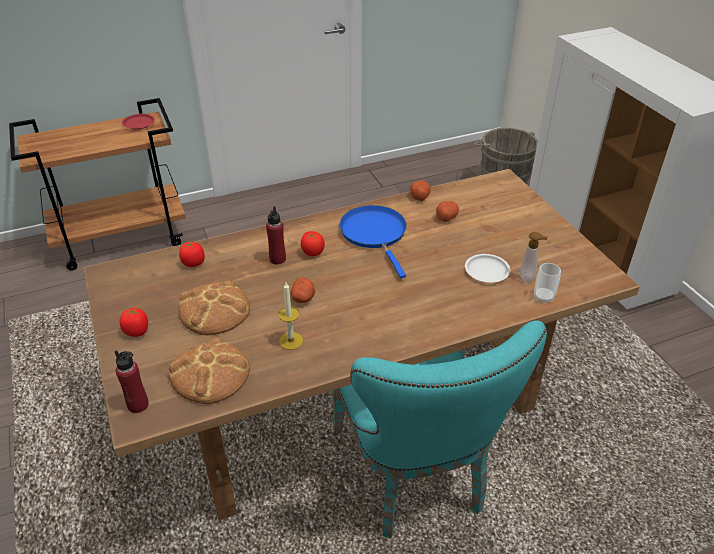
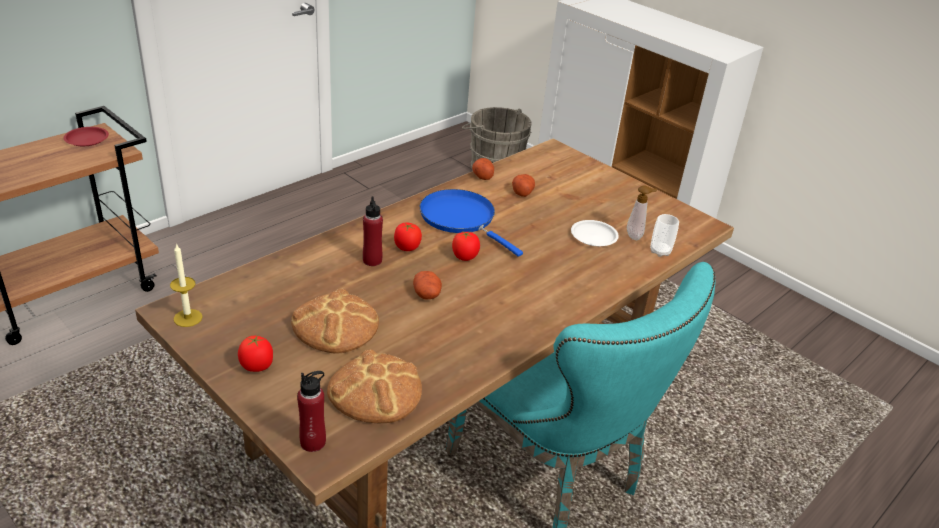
camera: 25 degrees left, 5 degrees down
(193, 263) = (276, 281): tomato -> tomato (465, 257)
(291, 341) = (442, 339): candle -> candle (188, 318)

